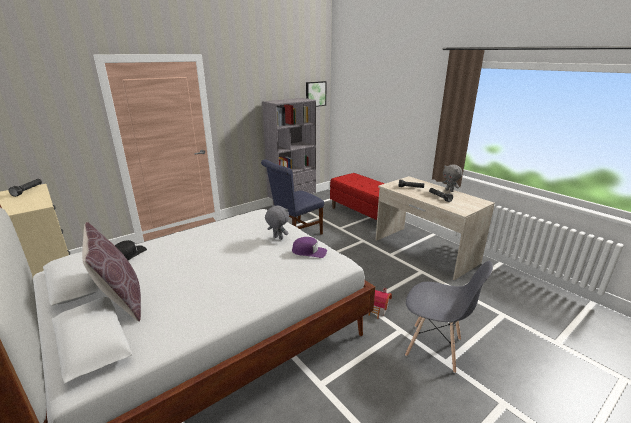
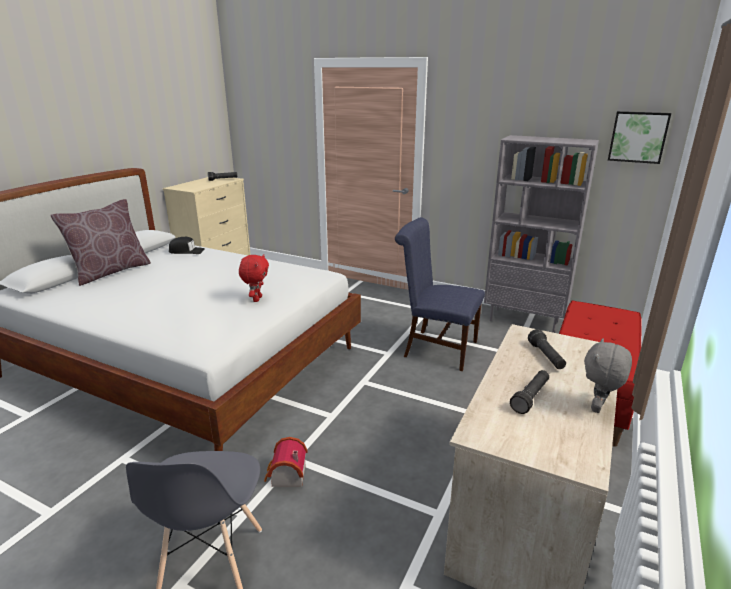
camera: 65 degrees right, 0 degrees up
(277, 238) = (256, 299): grey plush toy -> red plush toy
(309, 251) = (224, 322): purple cap -> none

